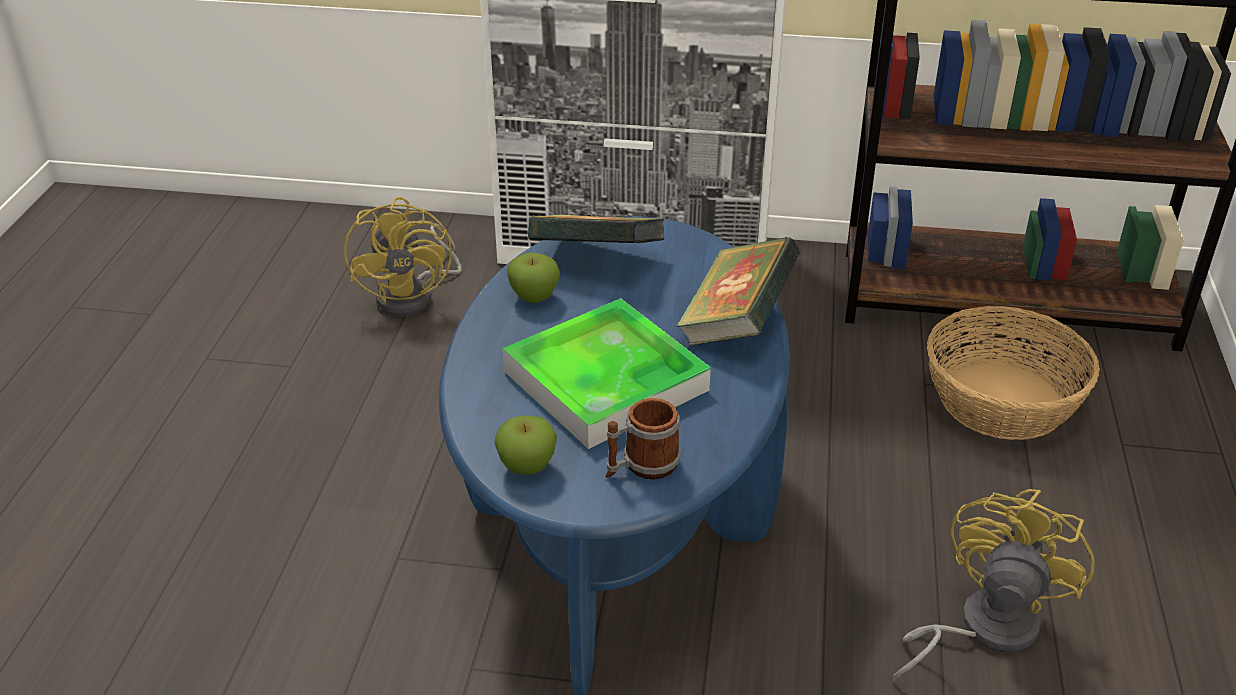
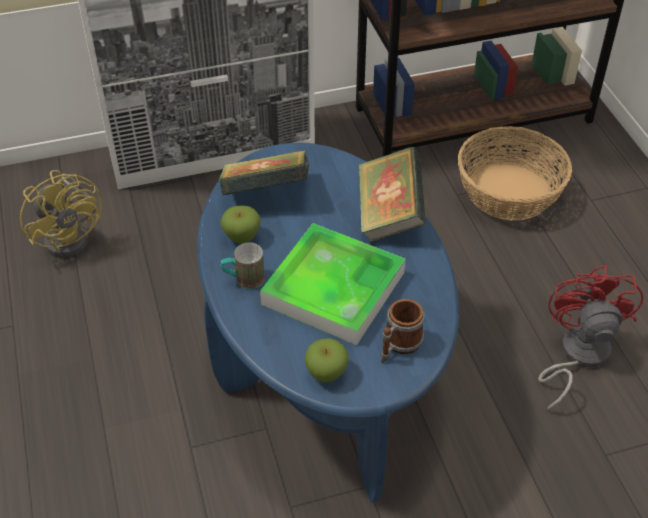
camera: 25 degrees left, 10 degrees up
(503, 340) = (243, 280): none -> mug
(982, 628) = (577, 355): yellow fan -> red fan

